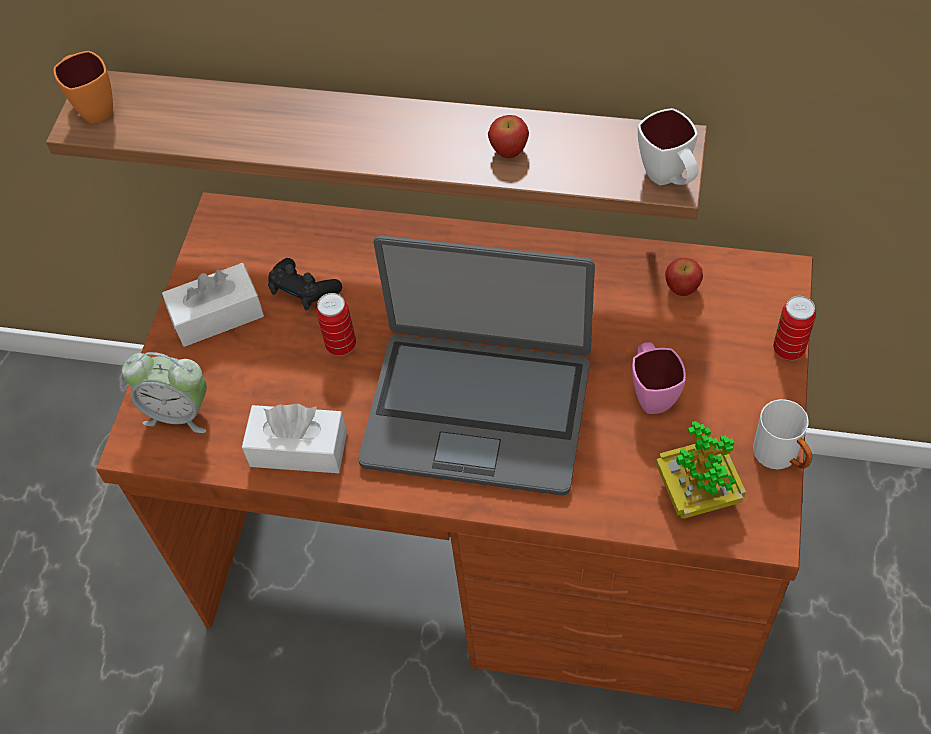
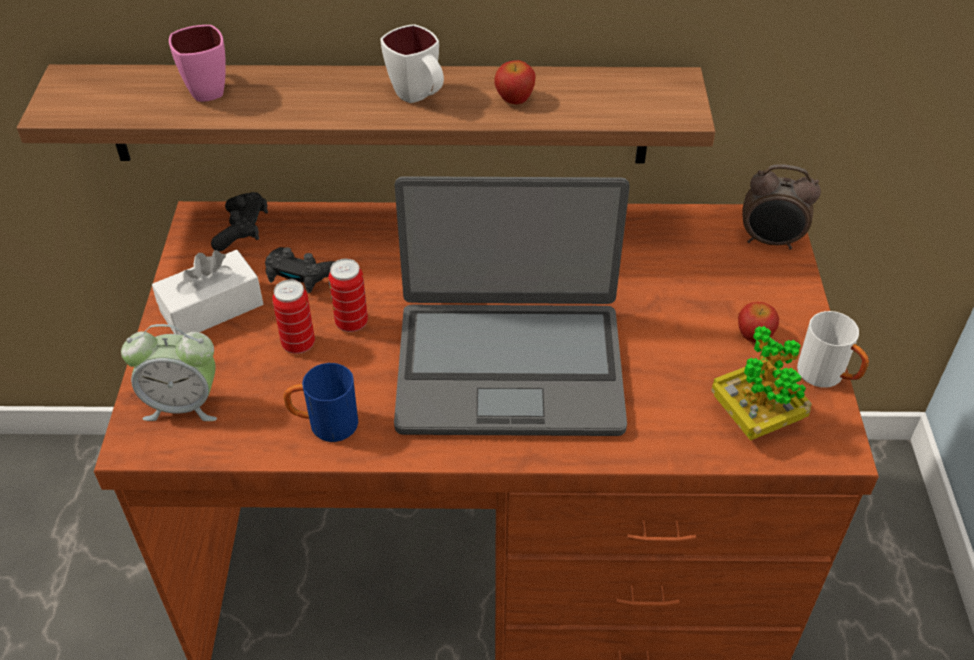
camera: 15 degrees left, 10 degrees down
(93, 107) = (66, 94): orange mug -> none
(257, 232) = (242, 231): none -> black game controller
(298, 449) = (324, 424): white tissue box -> blue mug
(651, 393) = (682, 333): pink mug -> pink mug (205, 87)
(668, 179) = (679, 110): white mug -> white mug (418, 98)
(682, 288) = (685, 241): apple -> apple (754, 336)
(769, 298) = (770, 241): none -> alarm clock
(788, 349) = (803, 282): can -> can (298, 344)

